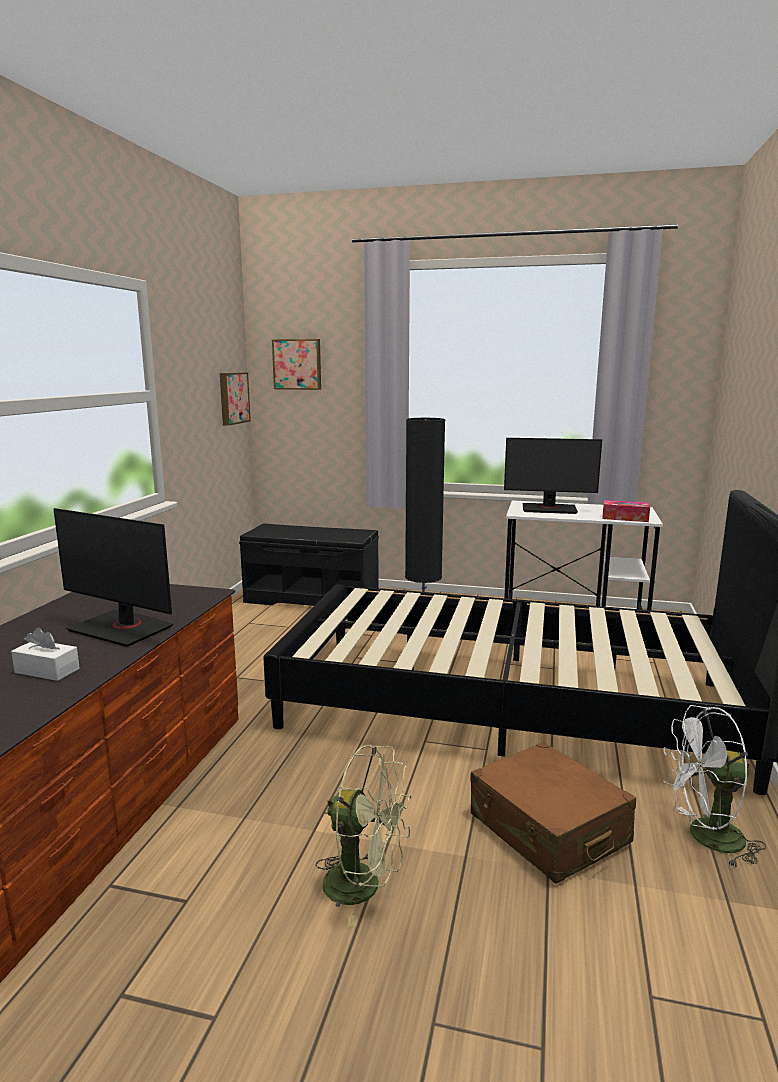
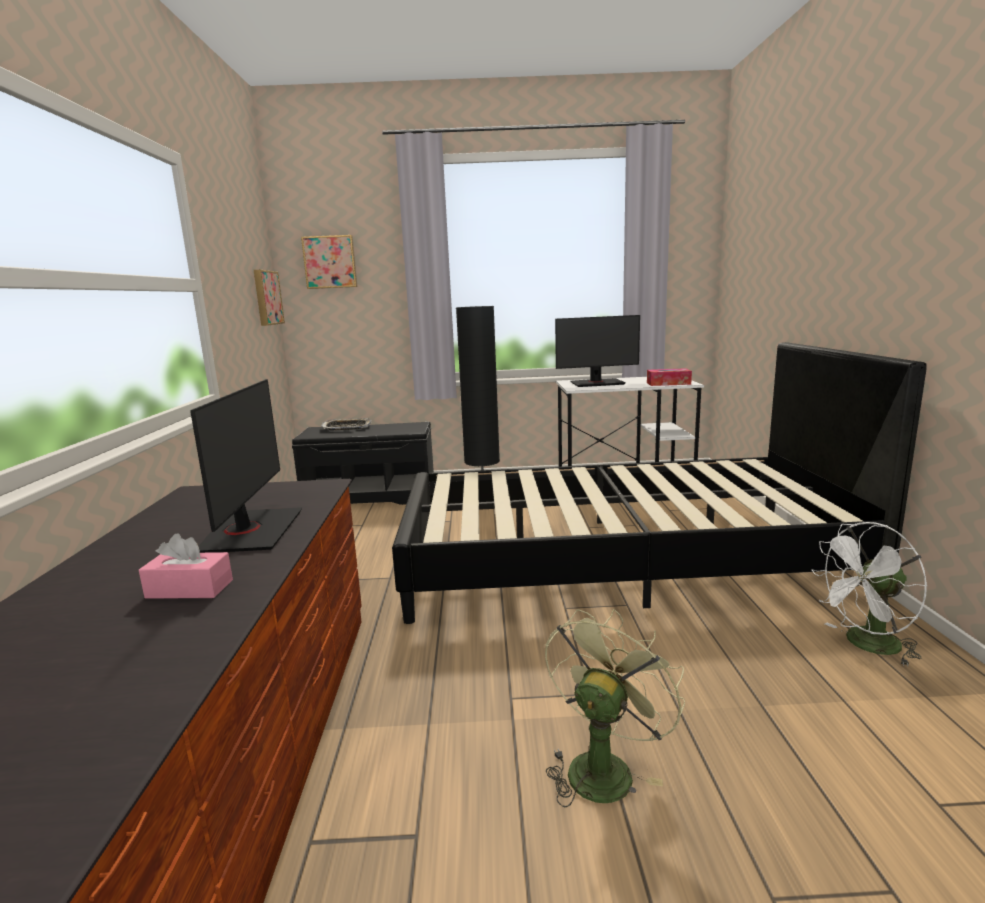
camera: 15 degrees left, 0 degrees up
(47, 670) = (189, 589): white tissue box -> pink tissue box
(122, 628) = (251, 531): monitor -> monitor turned 105 degrees counterclockwise
(295, 528) = (346, 428): none -> tray
(364, 886) = (603, 766): green fan -> green fan turned 60 degrees counterclockwise
(548, 829) = (734, 667): brown suitcase -> none

